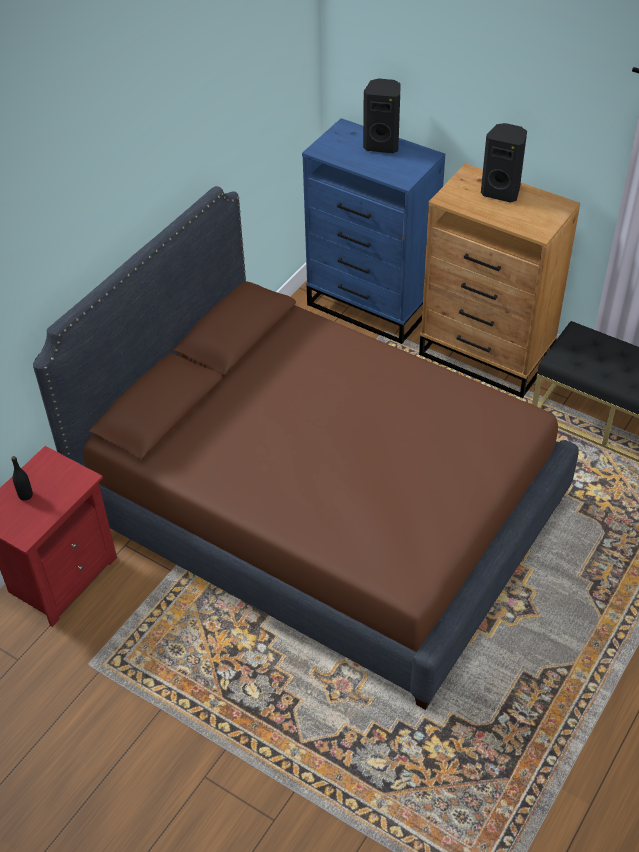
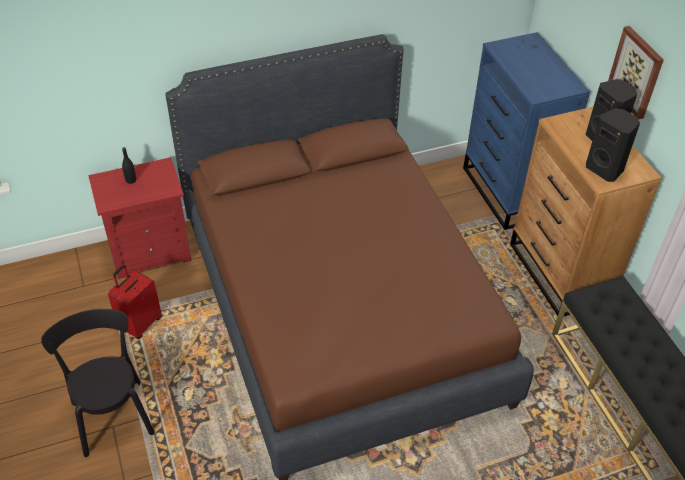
camera: 35 degrees right, 0 degrees up
(126, 656) = (140, 323): none -> red suitcase
(191, 765) = (112, 414): none -> black chair
(382, 145) = (547, 64): black speaker -> black speaker (605, 169)
(505, 110) = (636, 72): none -> picture

